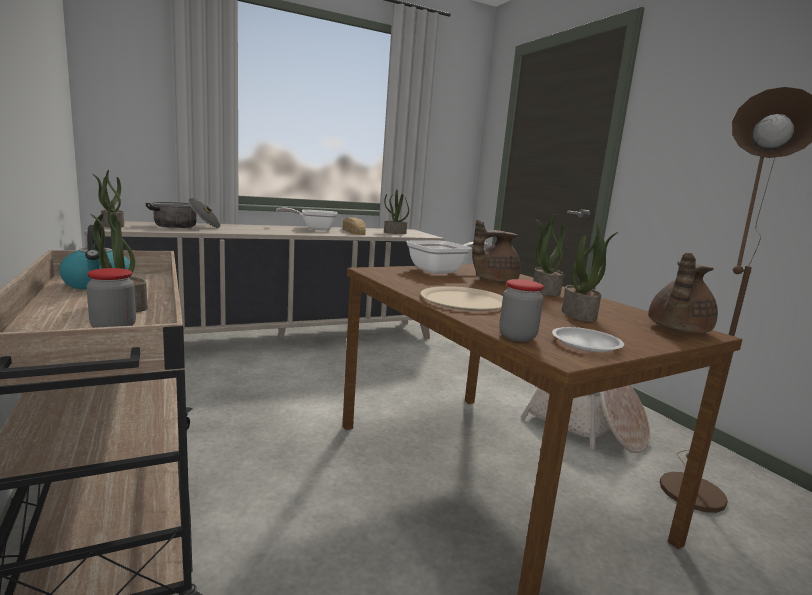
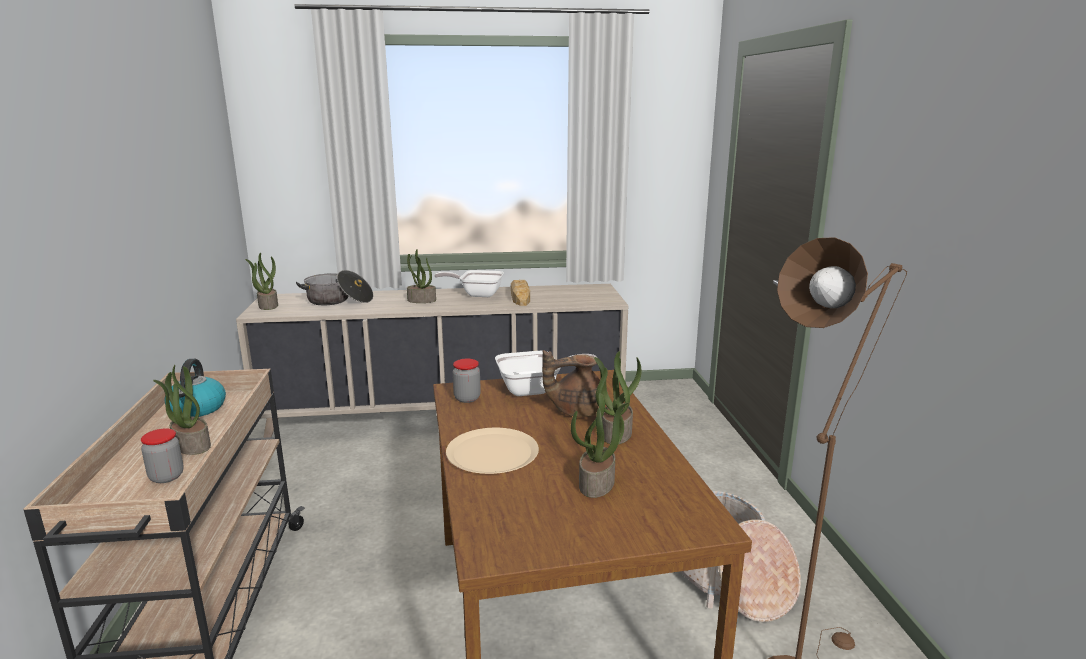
camera: 20 degrees right, 5 degrees up
(394, 233) = (572, 296): potted plant -> potted plant (421, 300)
(517, 337) = (475, 520): jar -> jar (467, 398)
(586, 344) = (535, 537): white plate -> none
(676, 329) = (683, 518): brown teapot -> none

